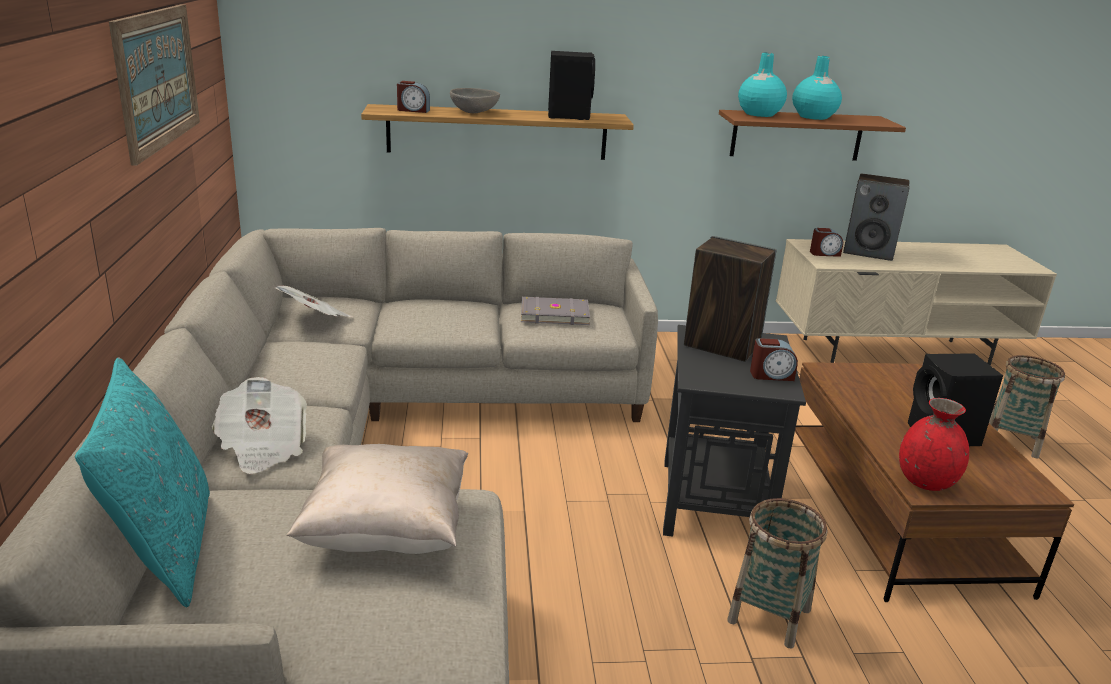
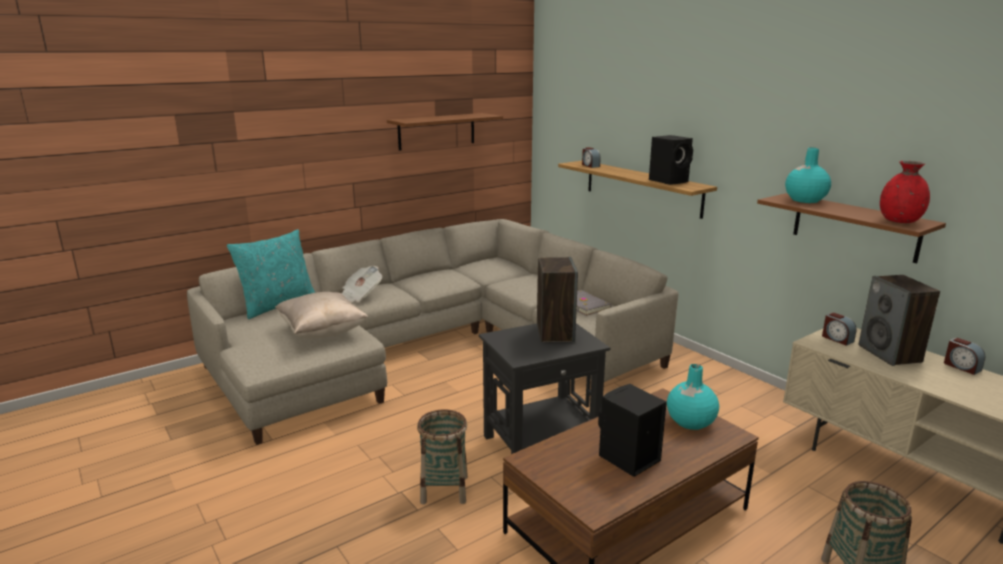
camera: 60 degrees right, 5 degrees down
(157, 78) = (437, 131): picture -> brown shelf
(315, 319) = (482, 267): newspaper -> none
(474, 112) = (619, 171): grey bowl -> none
(771, 375) = (535, 352): alarm clock -> alarm clock (961, 367)
(813, 117) = (851, 210): turquoise vase -> turquoise vase (690, 422)
(925, 481) = (542, 459): red vase -> red vase (899, 221)

